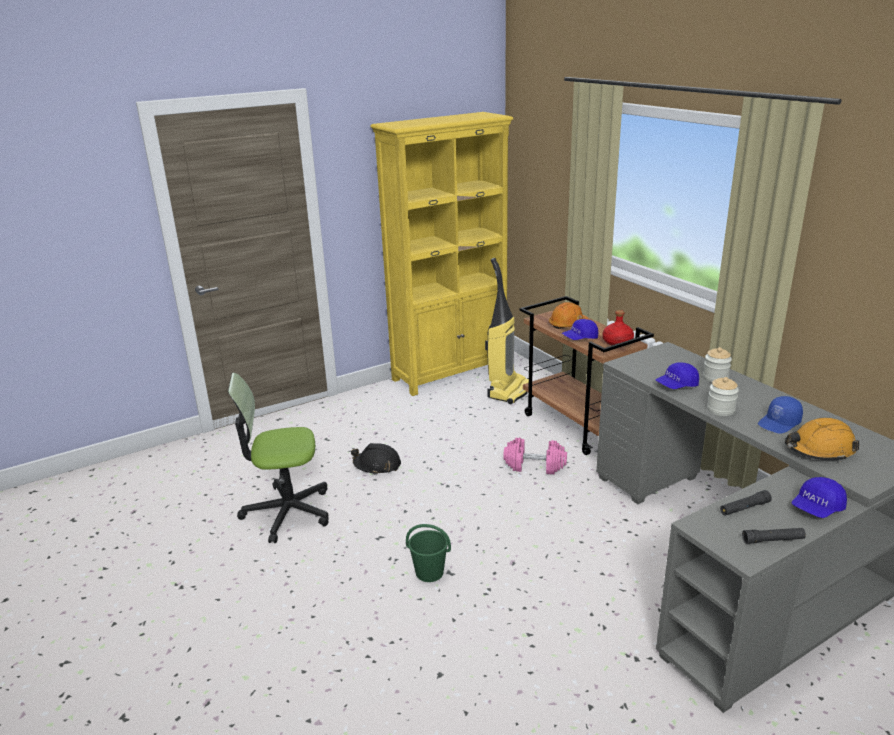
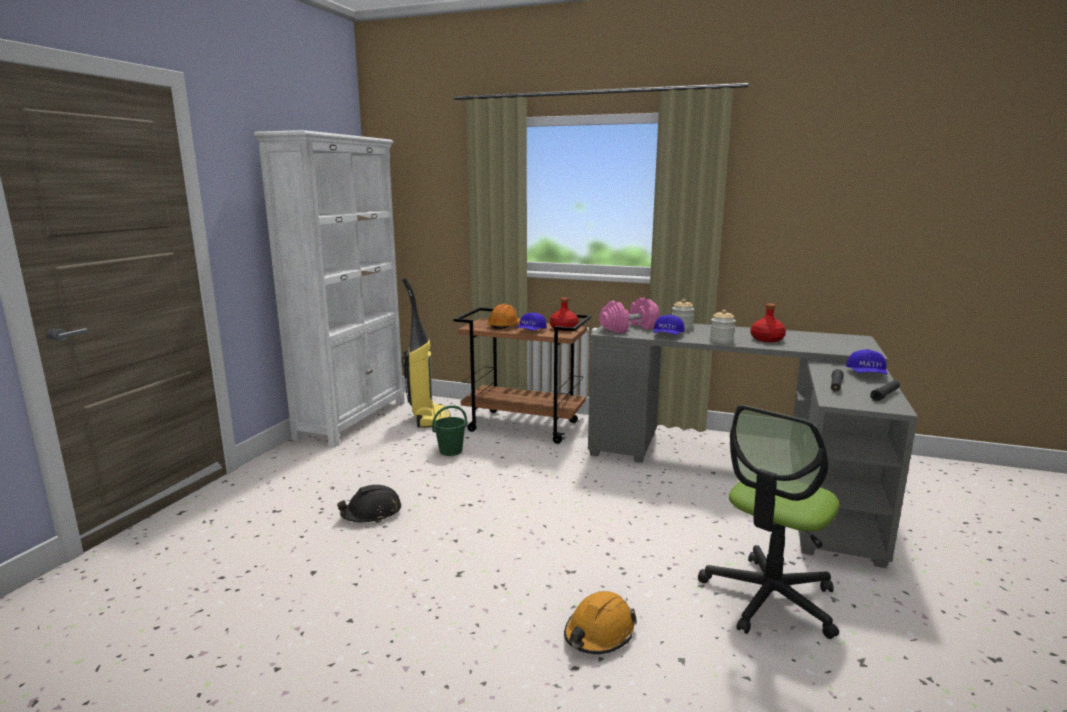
camera: 40 degrees left, 10 degrees down
(287, 512) = (312, 596): office chair -> office chair (769, 598)
(429, 572) = (551, 580): green bucket -> green bucket (450, 451)
(451, 373) = (353, 419): yellow bookcase -> white bookcase
(535, 466) = (528, 463): pink dumbbell -> pink dumbbell (629, 328)
(779, 423) = (767, 339): blue cap -> red bottle
(819, 450) = (814, 345): orange hard hat -> orange hard hat (599, 633)

